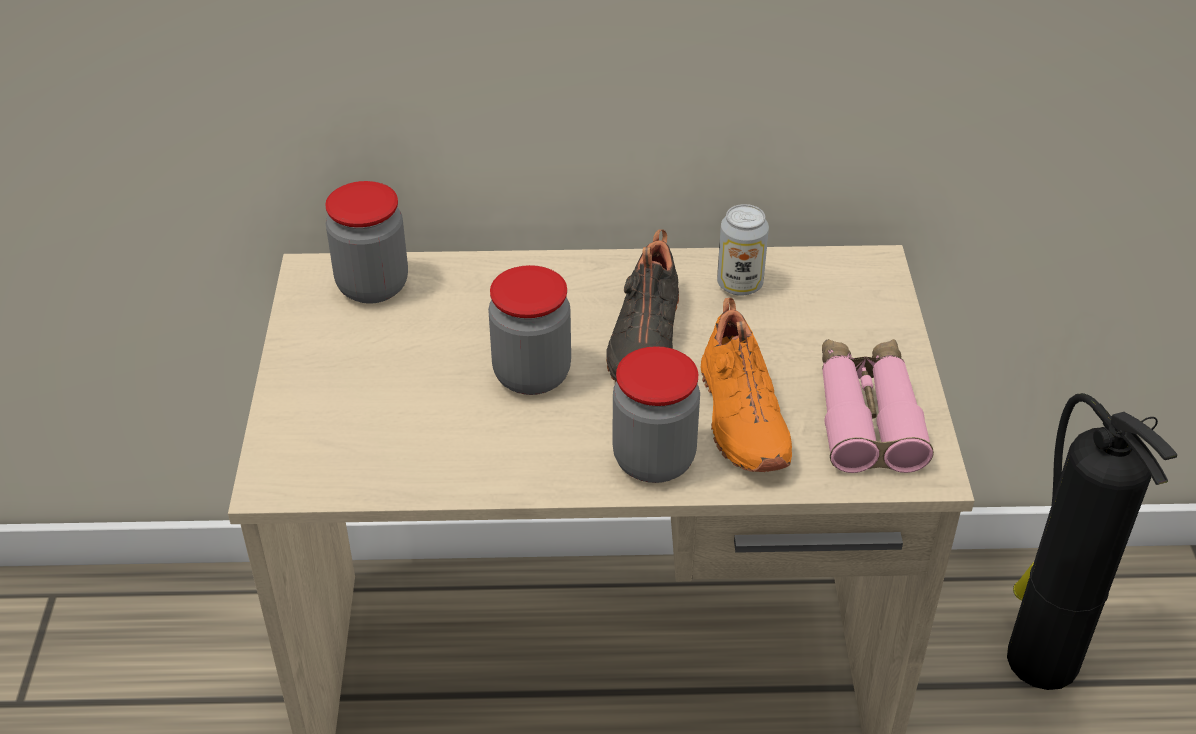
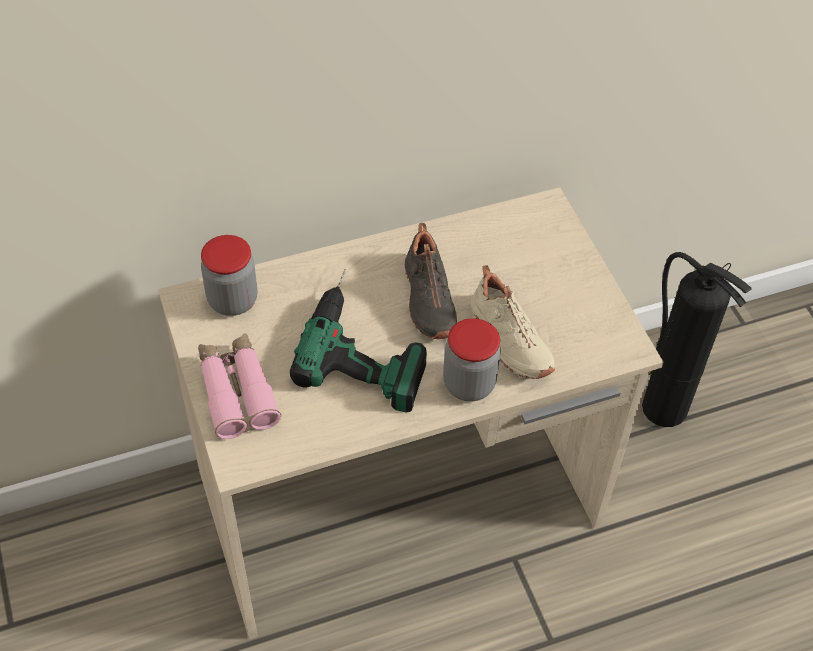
camera: 20 degrees left, 10 degrees up
(532, 375) = (368, 342): jar -> power drill
(739, 284) = (471, 241): can -> none
(739, 417) = (508, 340): orange shoe -> beige shoe
(867, 416) = (583, 320): pink binoculars -> pink binoculars (237, 391)

